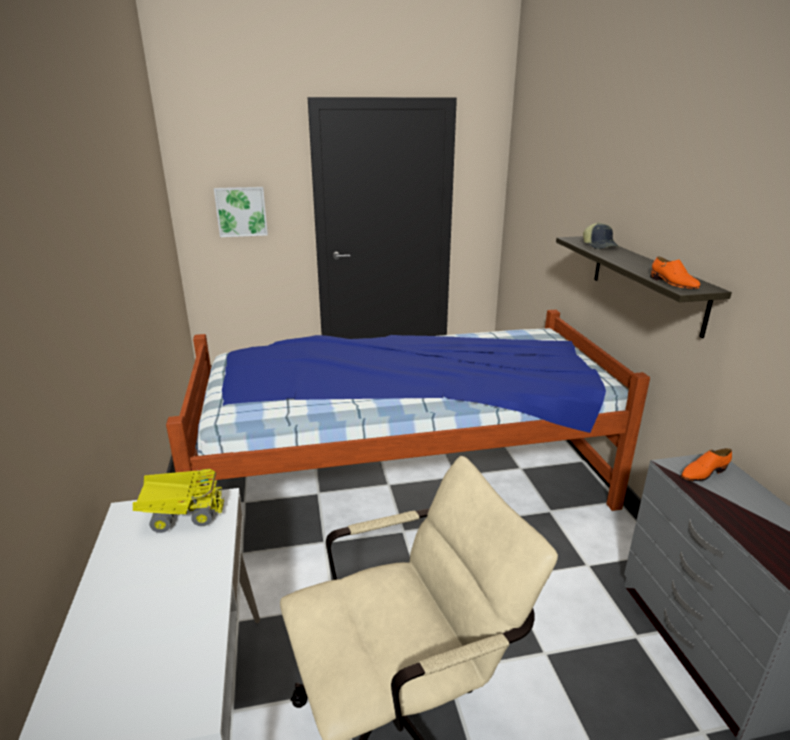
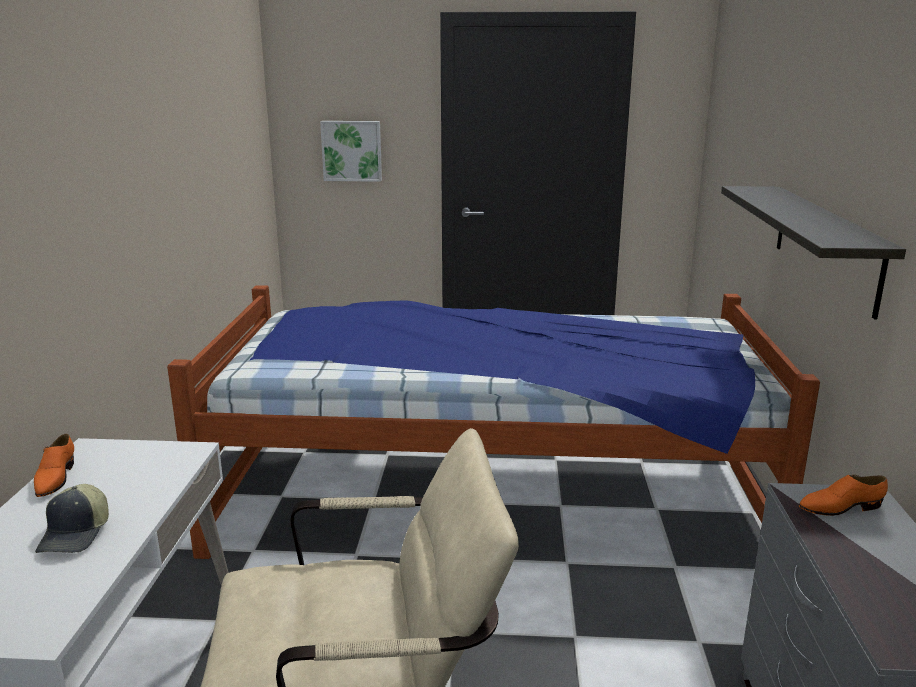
camera: 15 degrees right, 5 degrees down
(181, 515) = (141, 459): toy truck -> none
(600, 246) = (772, 196): cap -> cap (76, 534)
(673, 283) = (826, 236): orange shoe -> orange shoe (55, 479)

